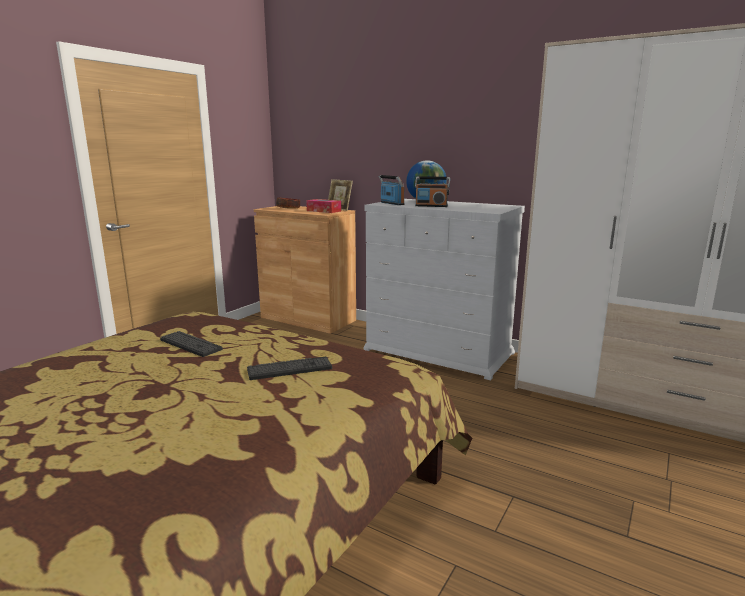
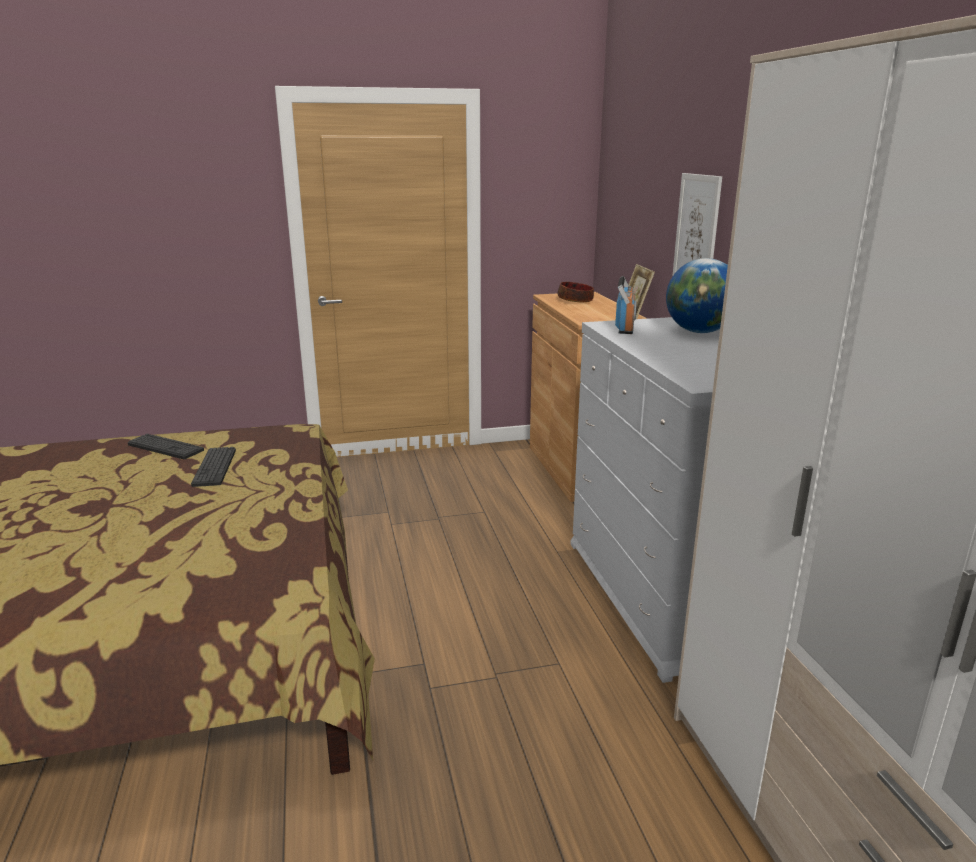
camera: 45 degrees right, 5 degrees up
(289, 369) = (208, 536): keyboard -> keyboard (165, 447)
(323, 211) = (602, 314): tissue box -> none
(390, 151) = (697, 230): none -> picture
(431, 206) = (659, 346): radio -> none

